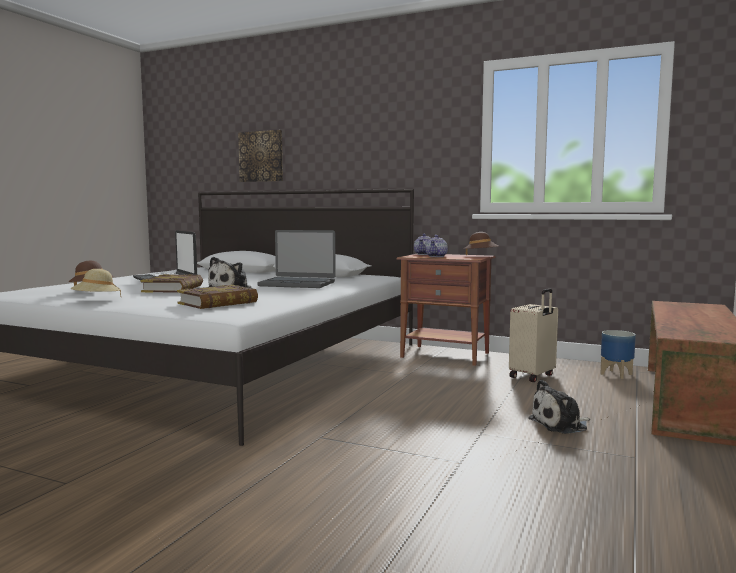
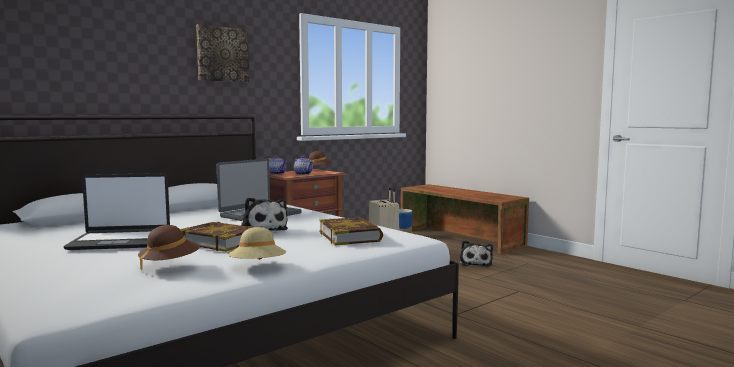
camera: 65 degrees left, 0 degrees up
(261, 156) = (59, 70): picture -> picture (222, 54)

